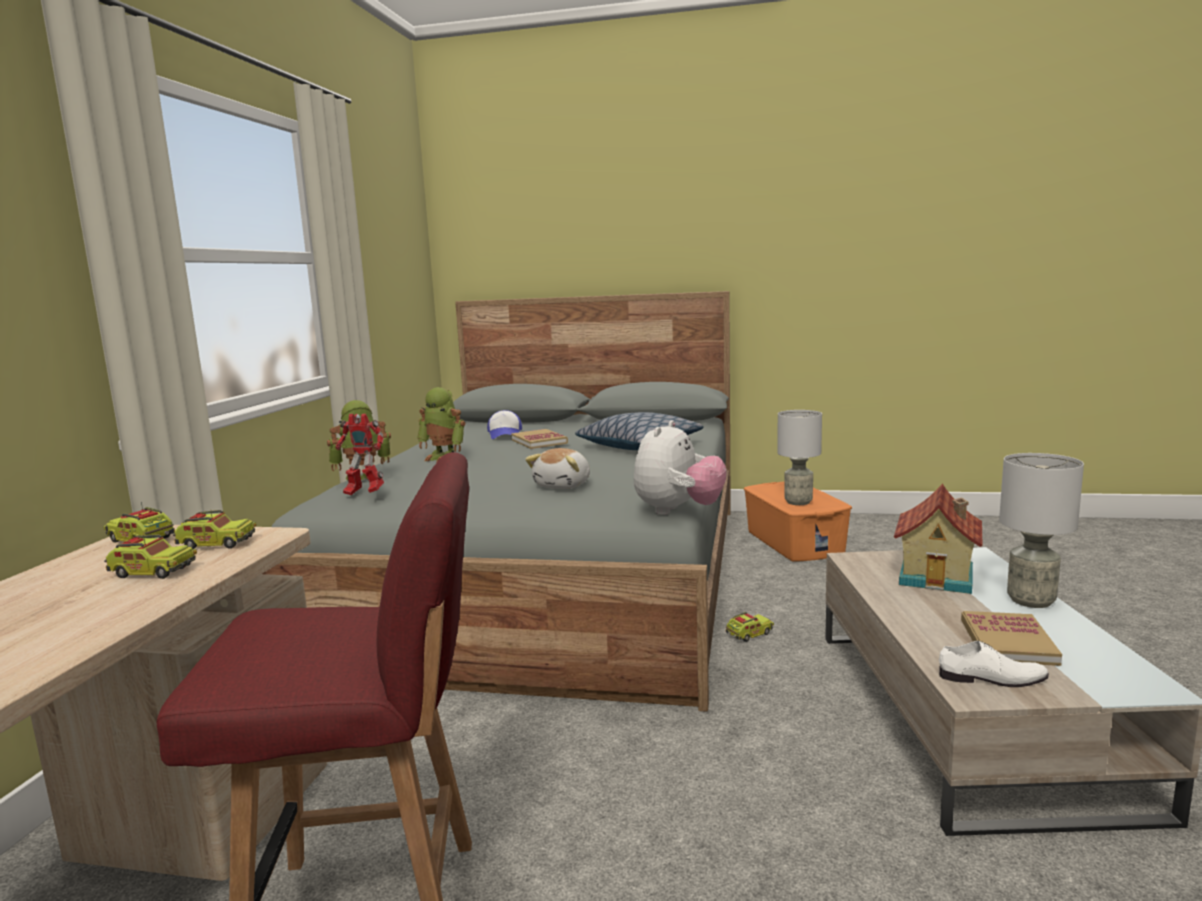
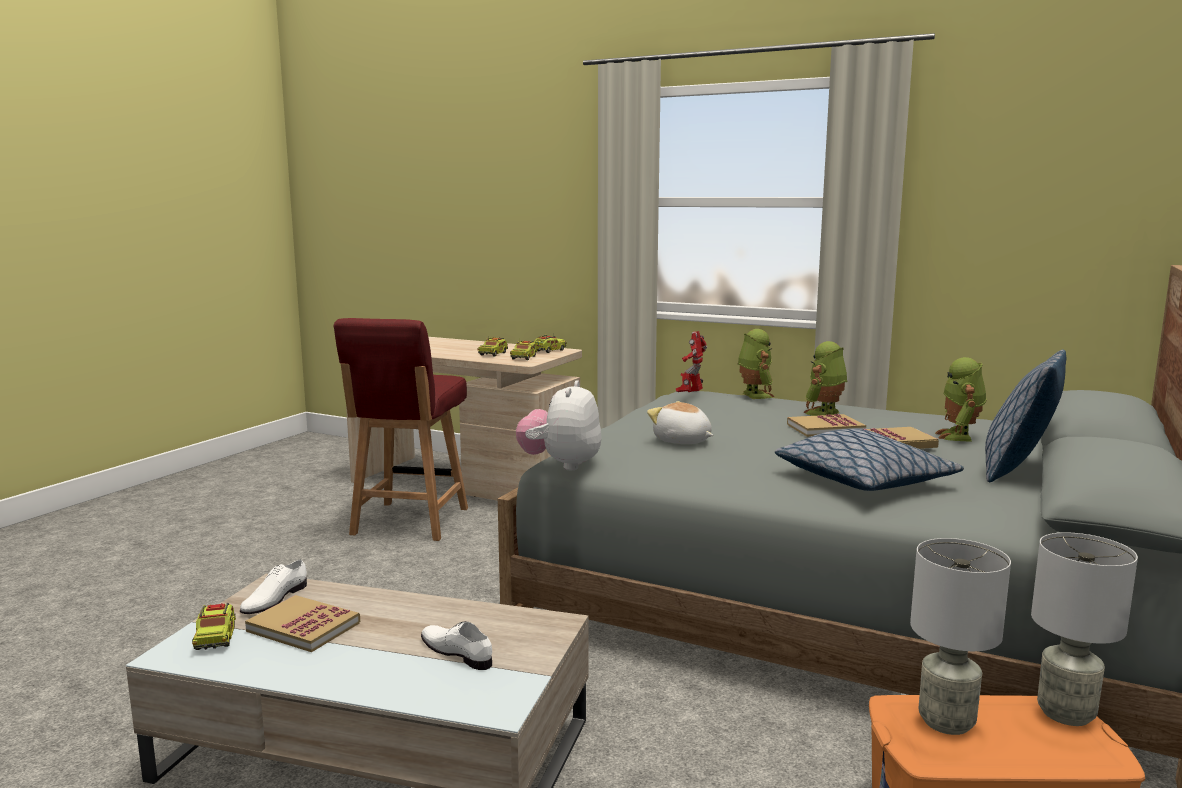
camera: 105 degrees right, 0 degrees up
(505, 434) = (959, 437): cap -> toy robot
(505, 453) = (825, 428): none -> book
(583, 427) = (1018, 470): none -> pillow
(678, 511) = (561, 465): plush toy -> plush toy turned 60 degrees clockwise
(749, 634) = (627, 676): toy truck -> toy truck (215, 638)
(938, 577) = (457, 651): toy house -> white shoe
(1029, 600) = (349, 677): grey table lamp -> grey table lamp (1066, 713)

